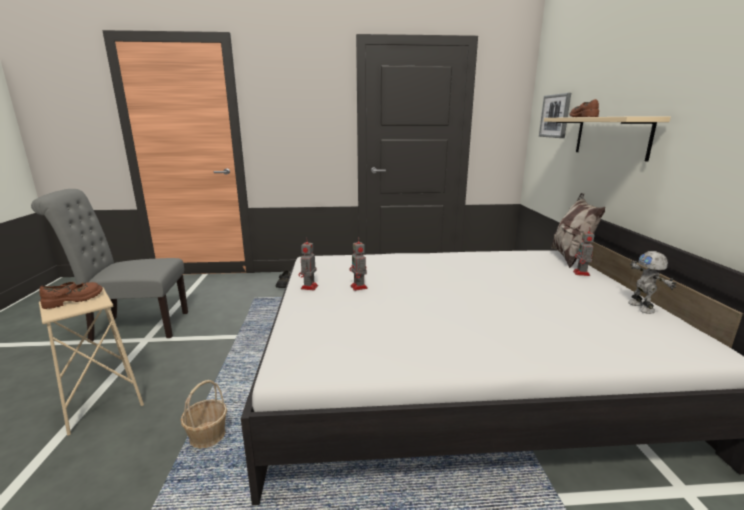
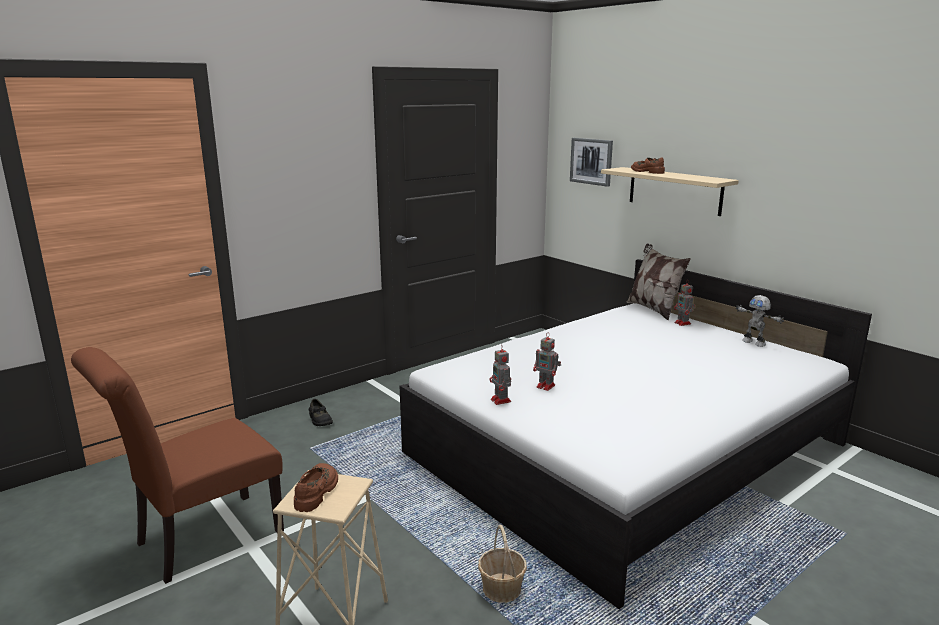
camera: 35 degrees left, 0 degrees up
(134, 327) = (201, 540): grey chair -> brown chair

